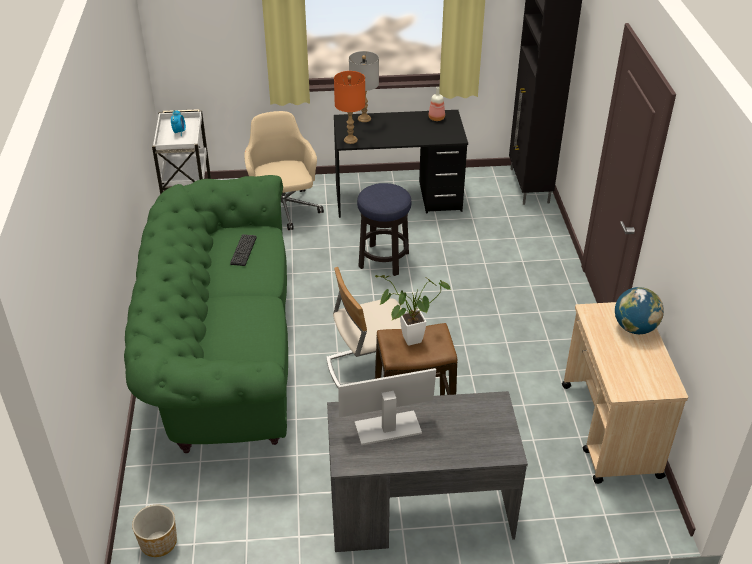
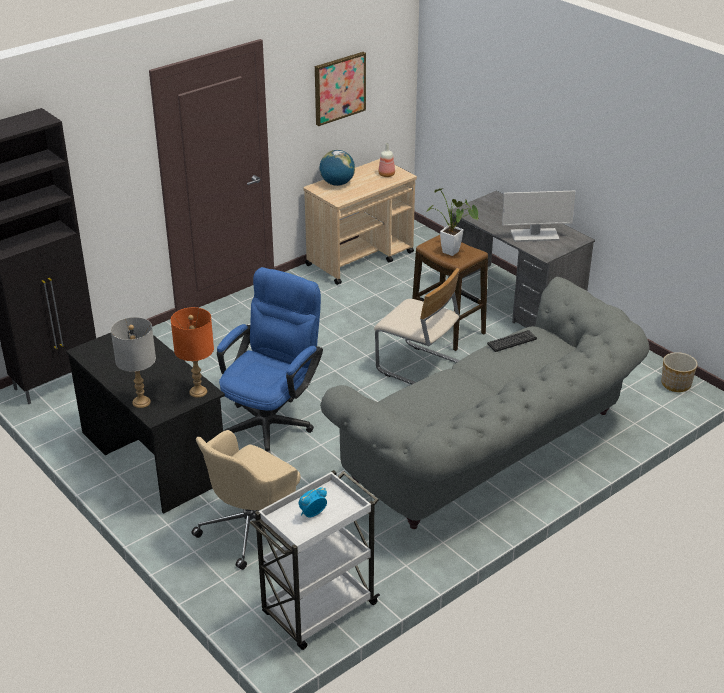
camera: 125 degrees left, 5 degrees down
(221, 351) = (493, 454): green sofa -> grey sofa
(243, 250) = (427, 402): keyboard -> keyboard (512, 341)
(383, 260) = (272, 420): stool -> blue office chair
(388, 428) = (534, 235): monitor -> monitor turned 45 degrees counterclockwise
(437, 118) = (99, 356): bottle -> bottle (386, 174)
(694, 249) = (339, 88): none -> picture

